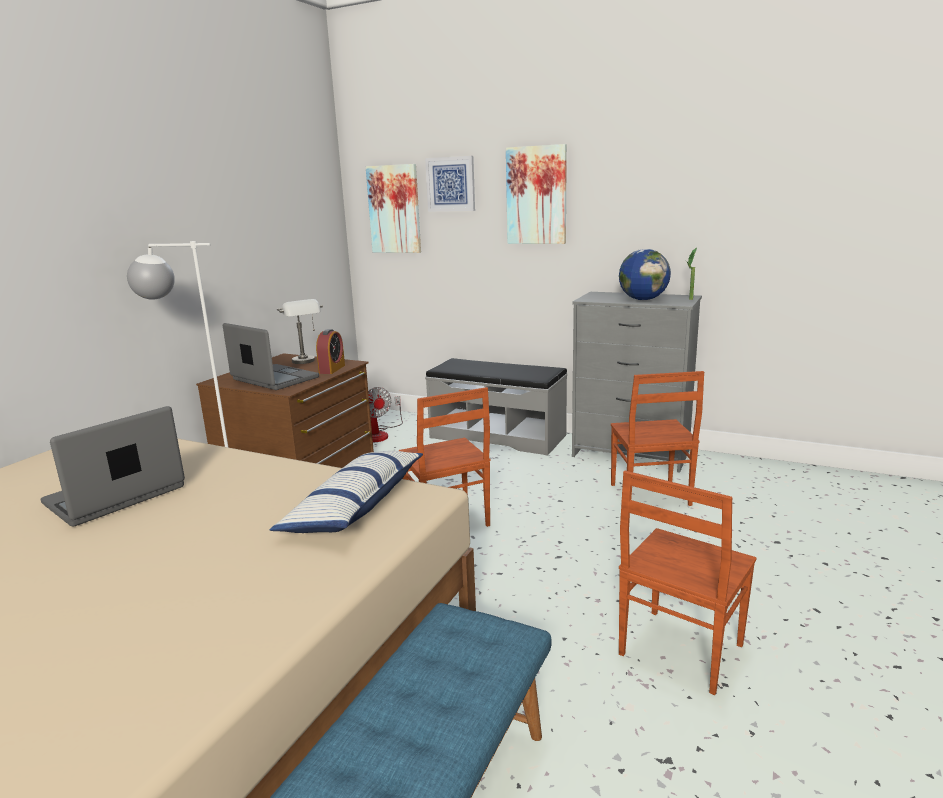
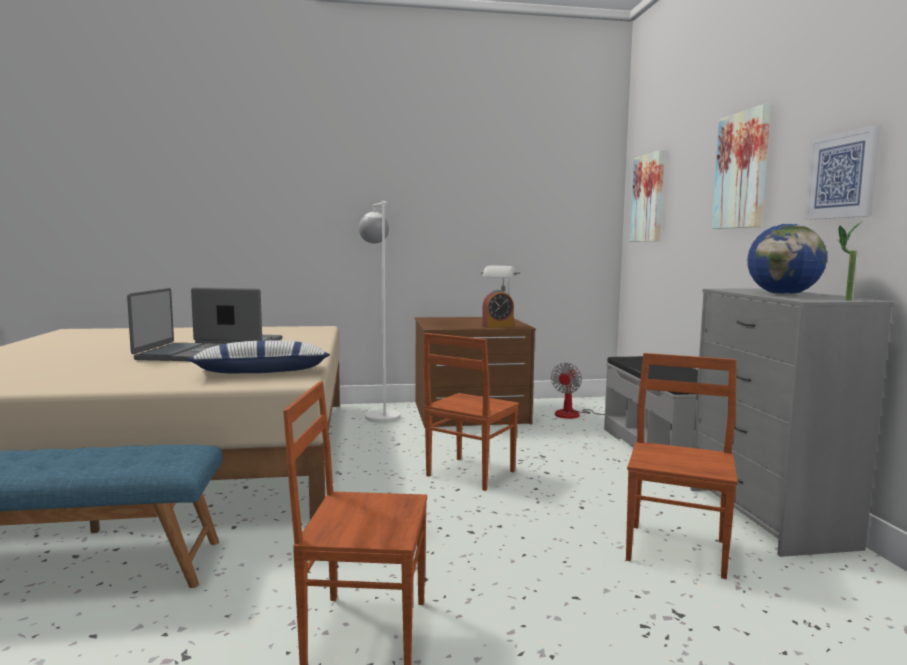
camera: 55 degrees right, 10 degrees down
(274, 379) = (451, 323): laptop -> laptop (180, 354)
(451, 184) = (683, 167): picture -> picture (842, 175)
(649, 495) = (678, 550): brown chair -> brown chair turned 150 degrees clockwise

